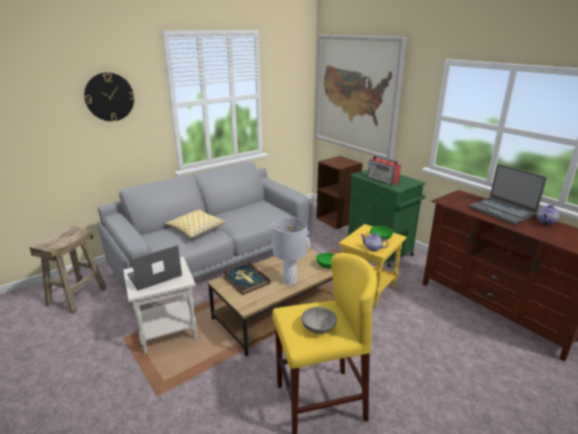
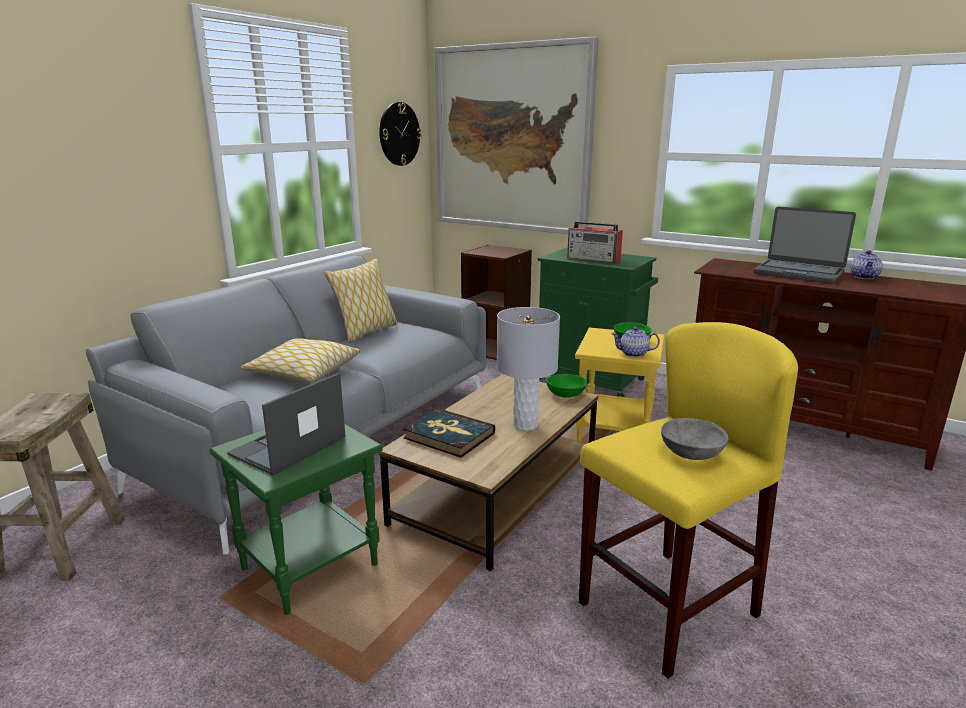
camera: 20 degrees left, 5 degrees down
(109, 97) = (93, 123): wall clock -> wall clock (399, 134)
(166, 333) = (309, 568): white side table -> green side table
(243, 207) = (366, 332): none -> pillow

